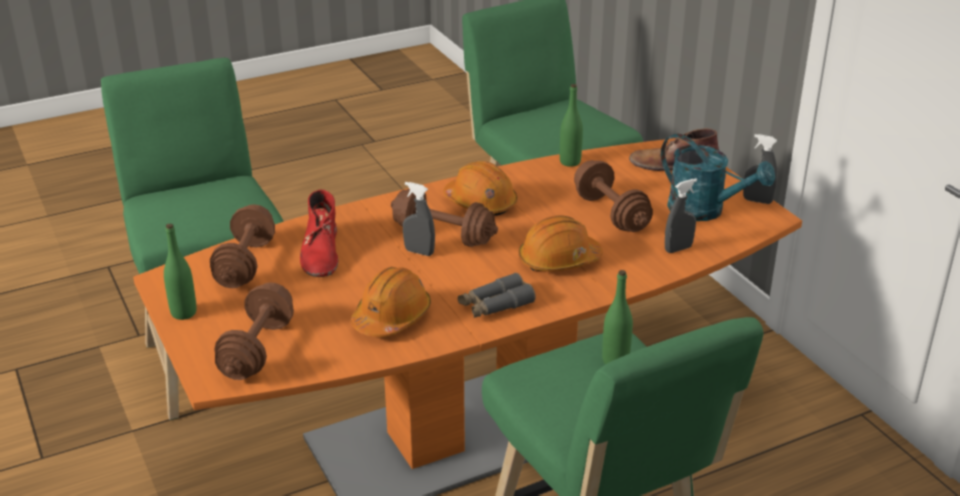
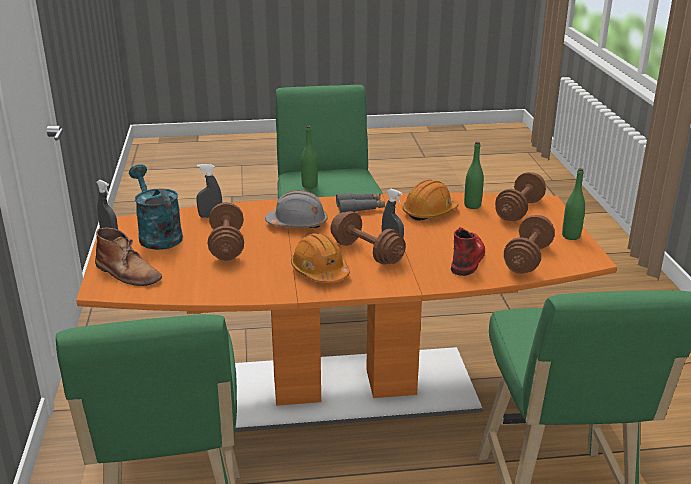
camera: 160 degrees left, 5 degrees down
(558, 260) = (297, 223): orange hard hat -> grey hard hat
(570, 162) = (210, 293): green bottle -> green bottle (472, 205)

